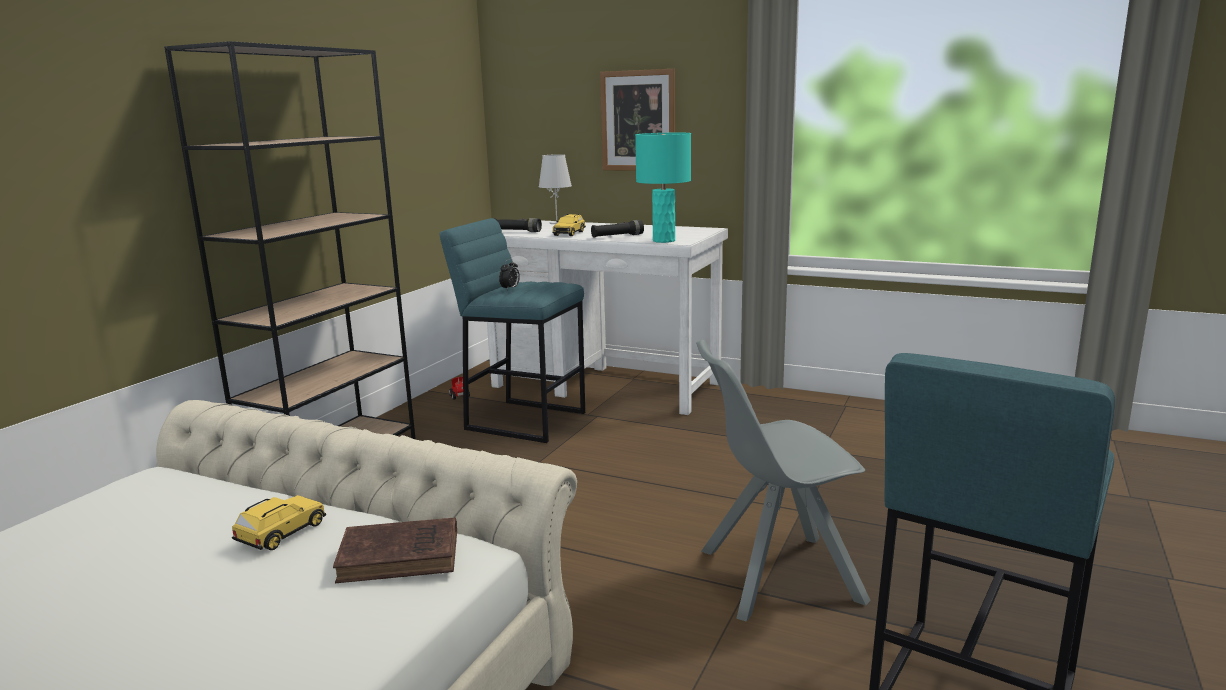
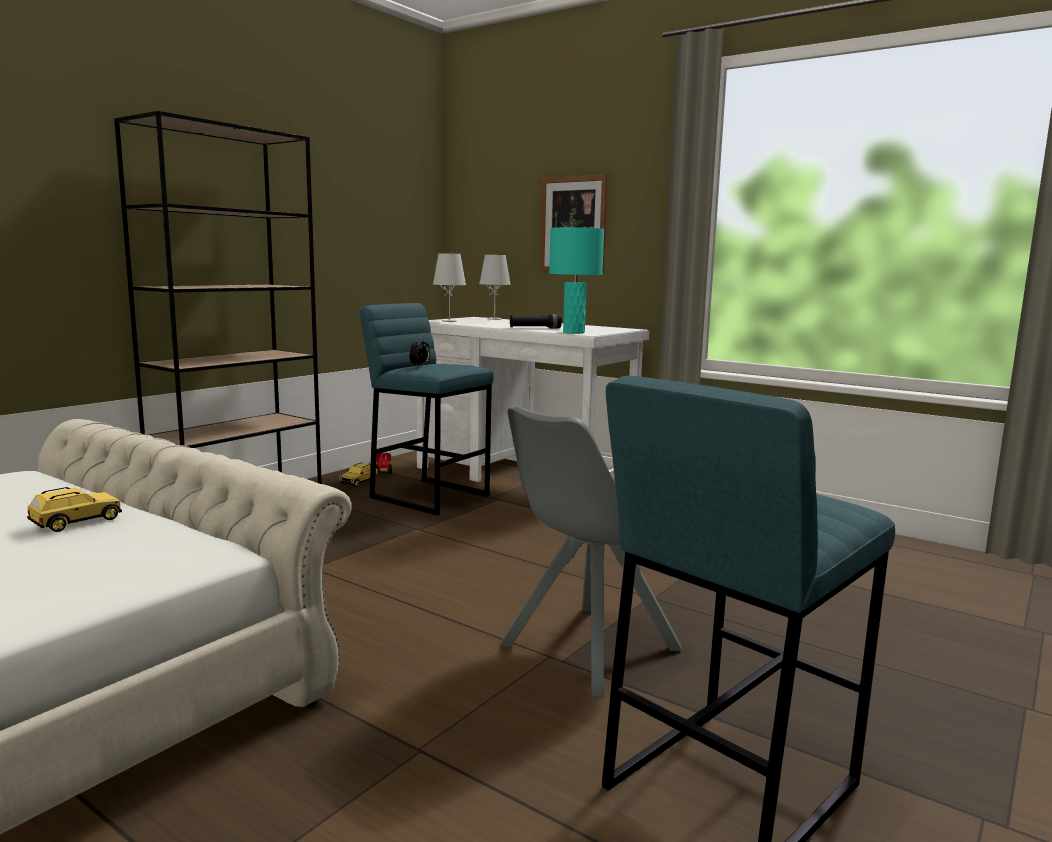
camera: 10 degrees right, 5 degrees down
(403, 556) = (155, 547): brown book -> none
(516, 231) = (449, 321): black flashlight -> white table lamp
(569, 233) = (494, 324): yellow toy car -> yellow toy car (359, 482)
(775, 576) = (586, 649): grey chair -> grey chair turned 45 degrees counterclockwise

